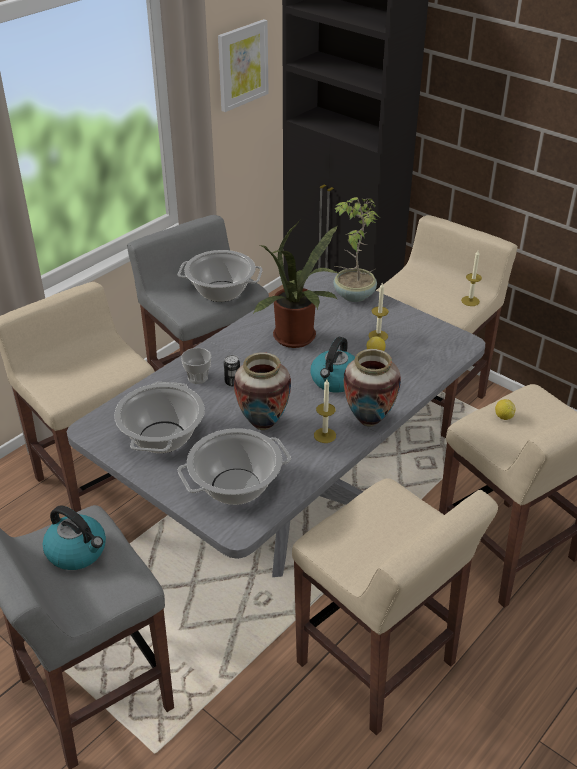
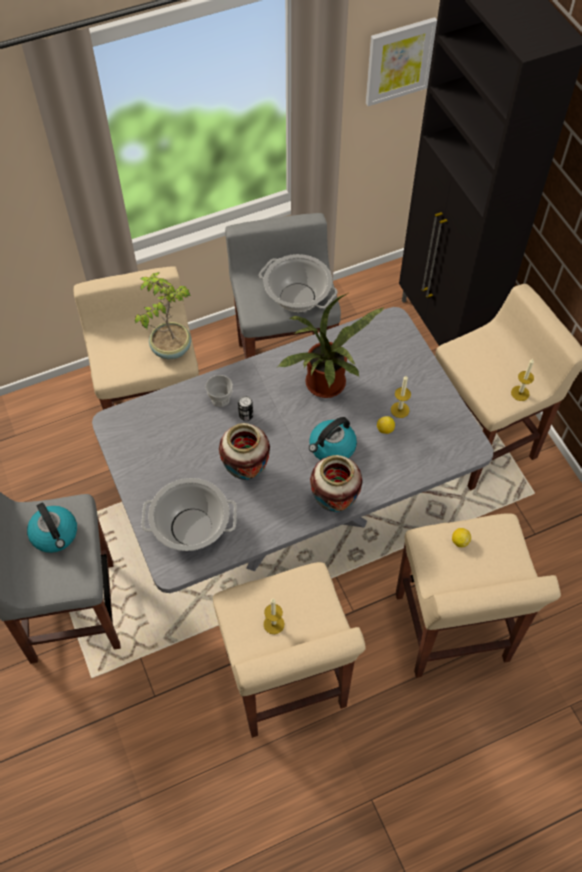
camera: 25 degrees right, 20 degrees up
(162, 437) = (161, 453): cooking pot -> none
(325, 435) = (289, 504): candle -> candle (274, 624)
(353, 295) = (407, 351): potted plant -> potted plant (170, 348)

